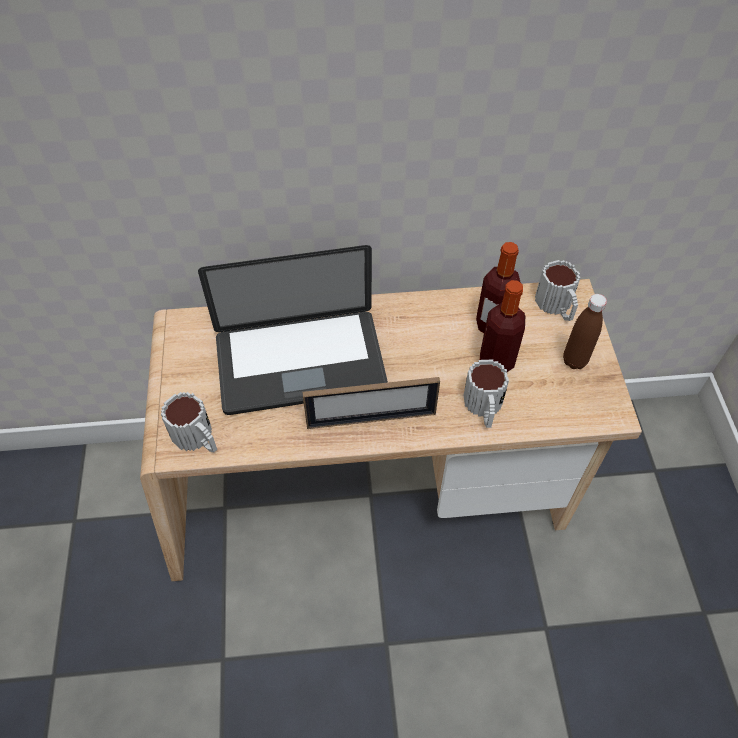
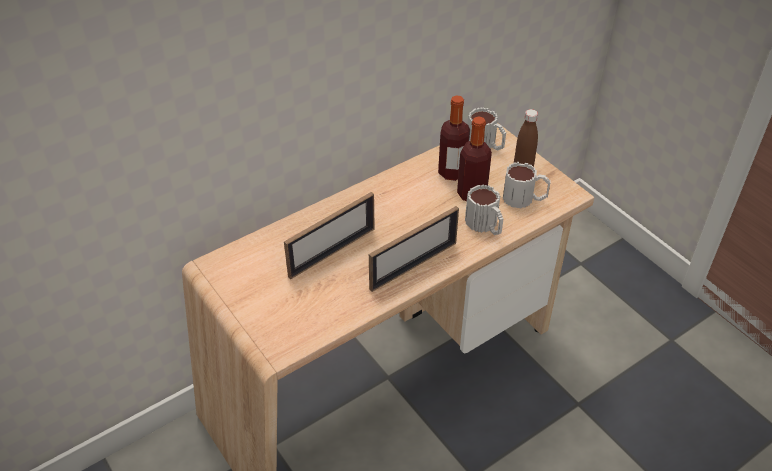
camera: 30 degrees left, 10 degrees down
(197, 438) = (293, 334): mug -> mug (524, 198)
(300, 363) = (332, 252): laptop -> picture frame

